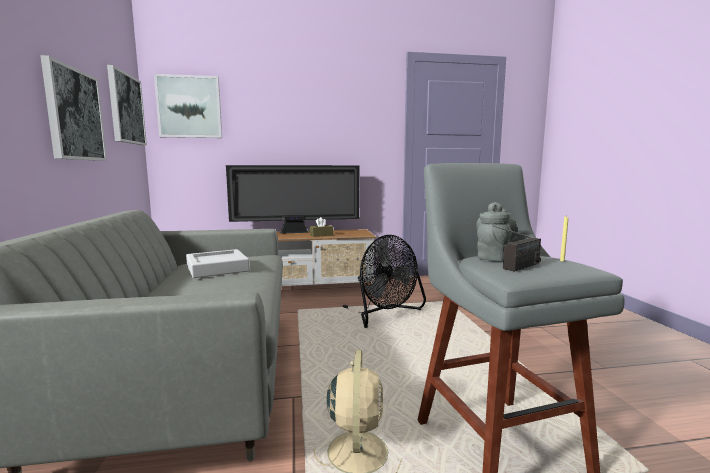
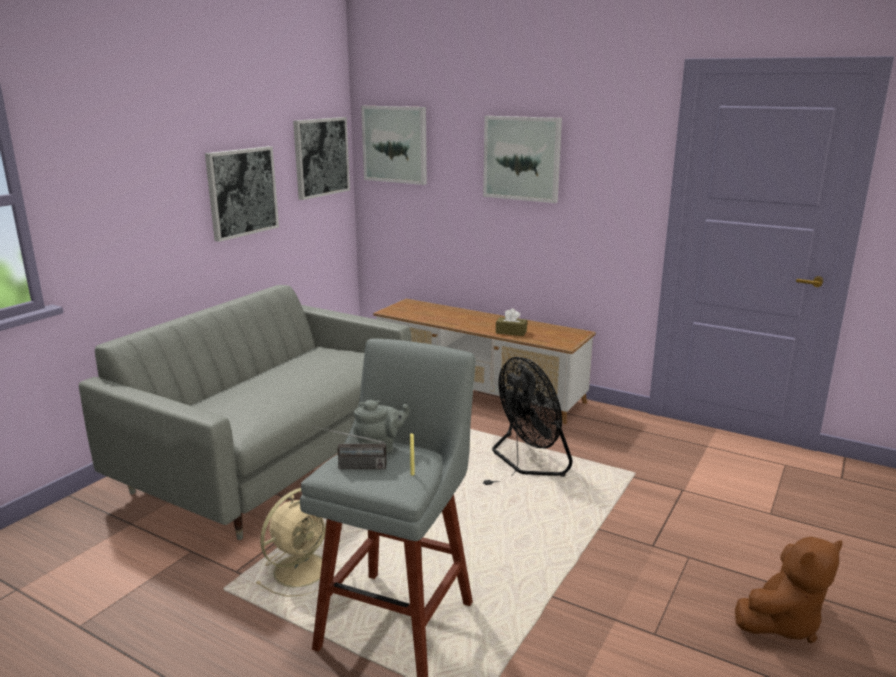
camera: 40 degrees right, 10 degrees up
(217, 268) = (307, 368): grey tray -> none
(296, 232) = (494, 318): television -> none
(303, 115) = (522, 158): none -> picture
(381, 314) = (520, 461): black fan -> black fan turned 120 degrees counterclockwise
(623, 337) = (781, 622): none -> brown plush toy

